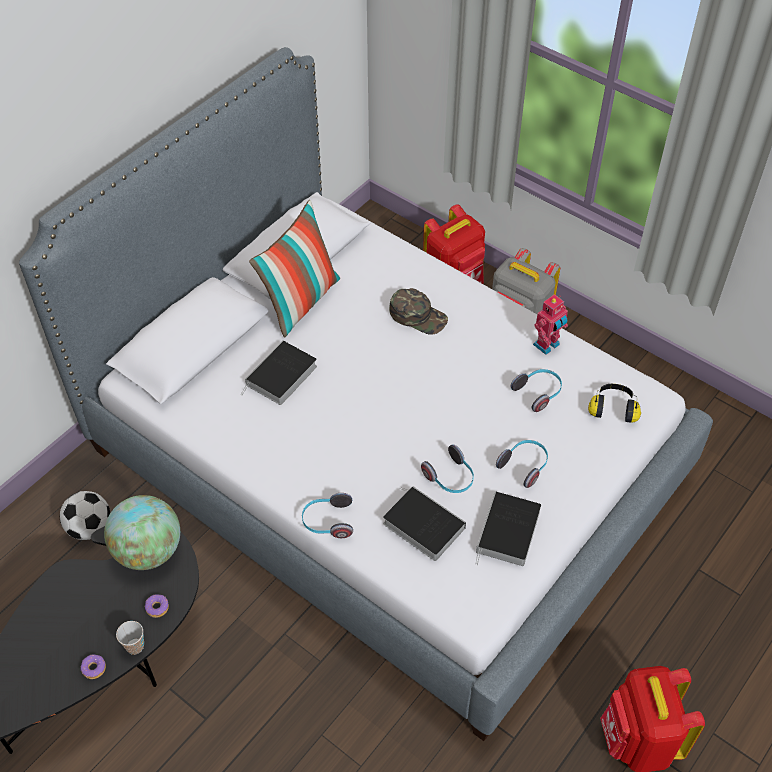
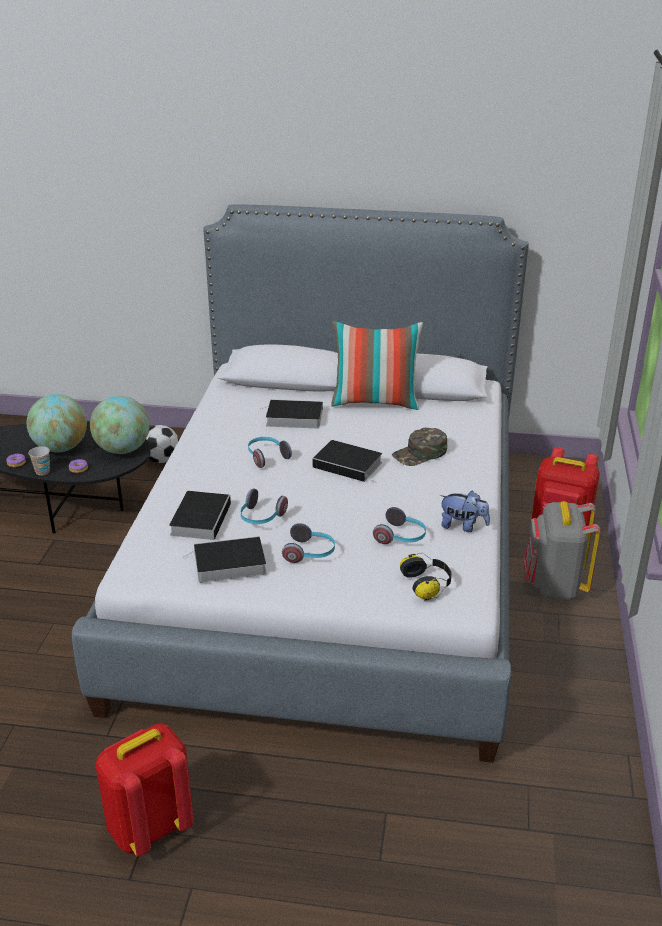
camera: 60 degrees right, 20 degrees down
(95, 611) = (61, 448): none -> globe
(327, 521) = (173, 478): headphones -> headphones (266, 457)
(403, 374) = (349, 465): none -> book
(418, 316) = (420, 453): green cap -> green cap turned 60 degrees clockwise
(547, 345) = (463, 526): toy robot -> plush toy

